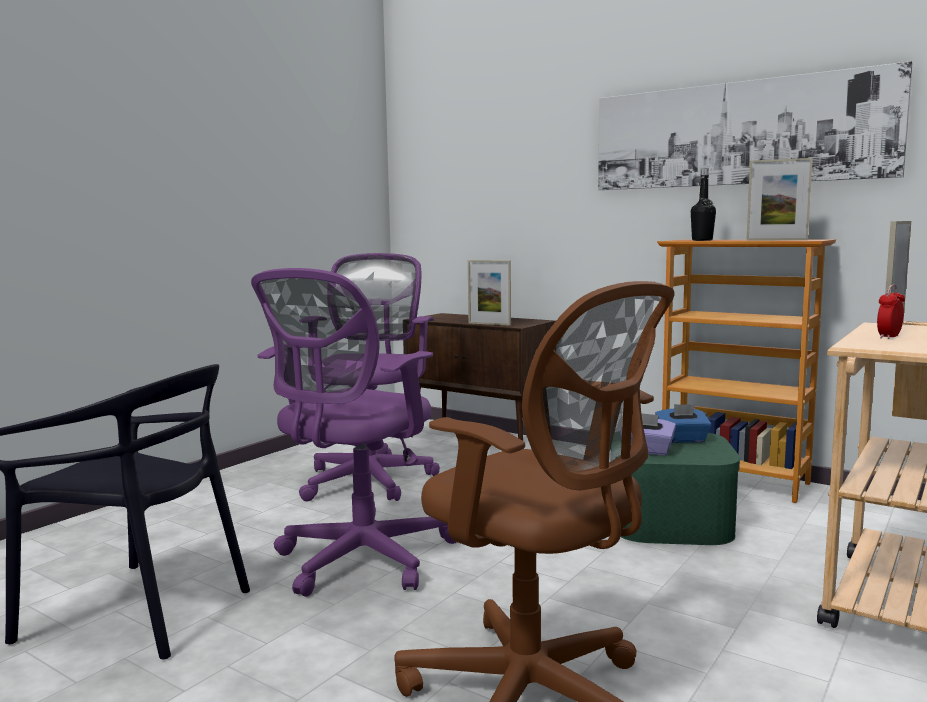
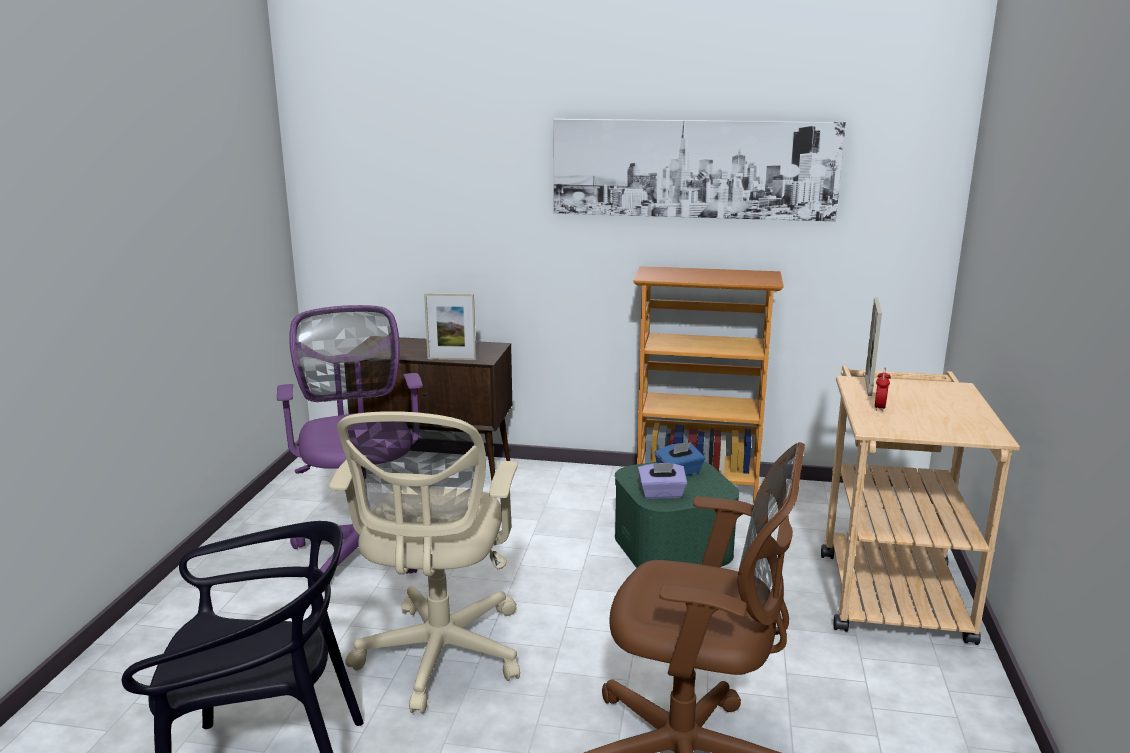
camera: 25 degrees left, 10 degrees up
(359, 561) = (439, 658): purple office chair -> beige office chair
(702, 240) = (672, 277): black bottle -> none
(776, 240) = (740, 280): picture frame -> none

